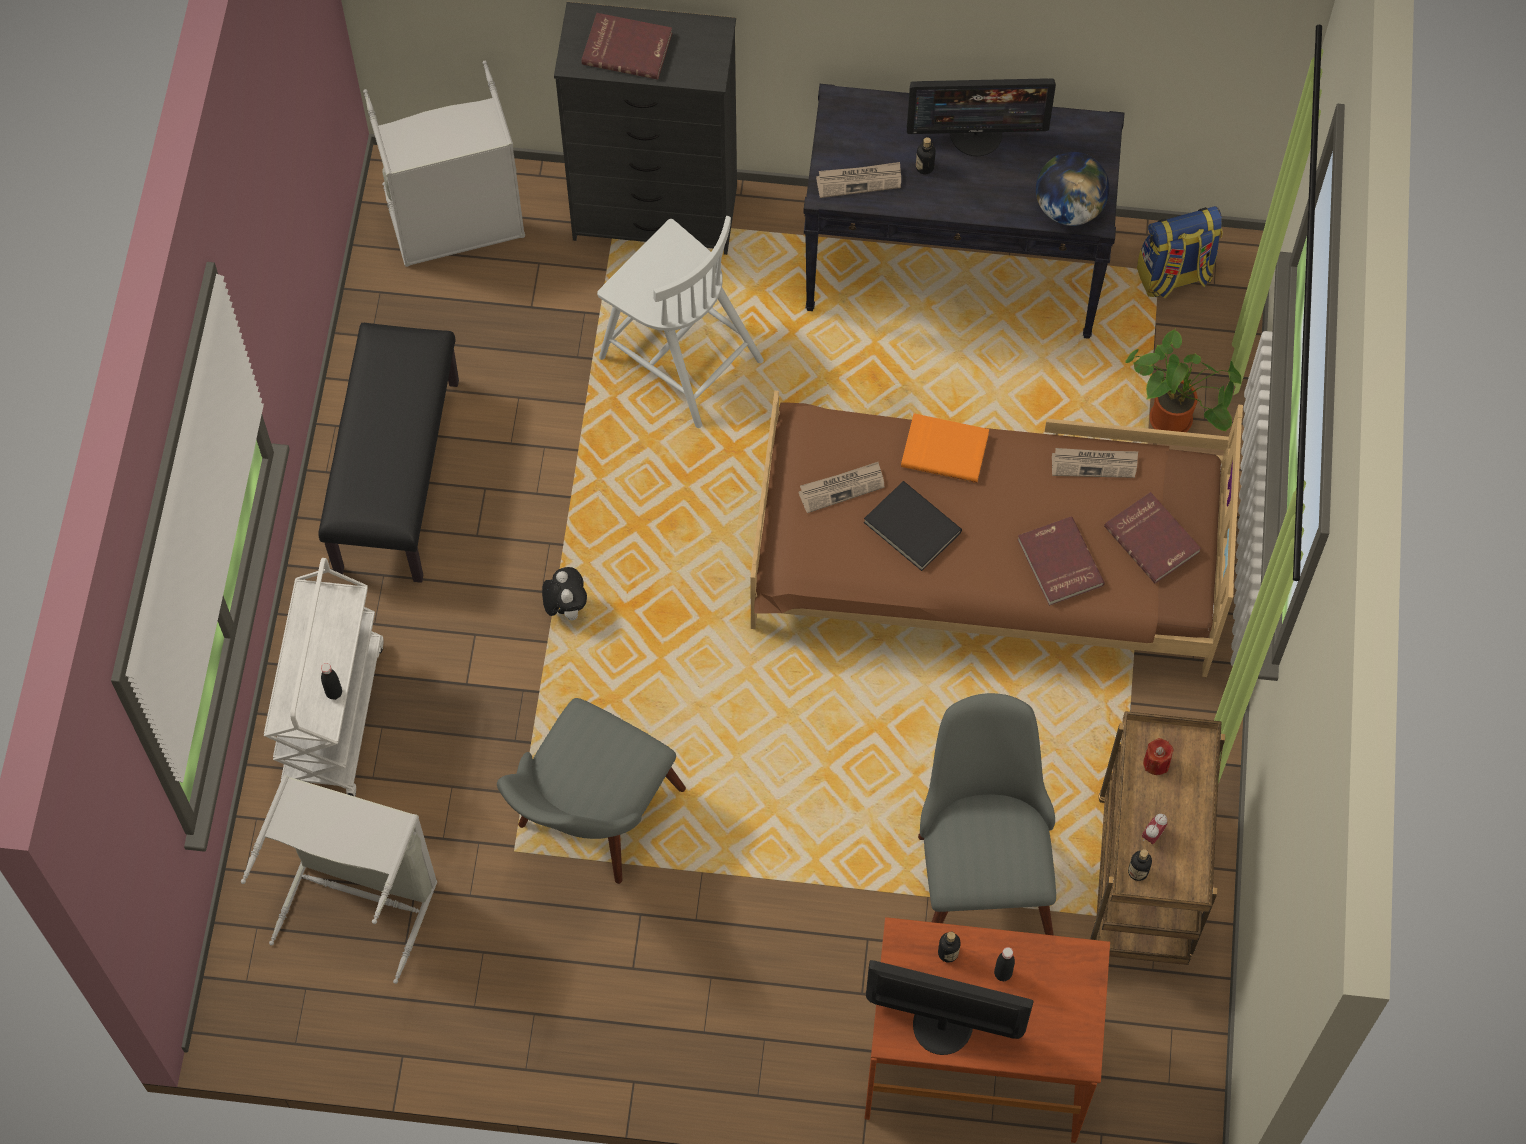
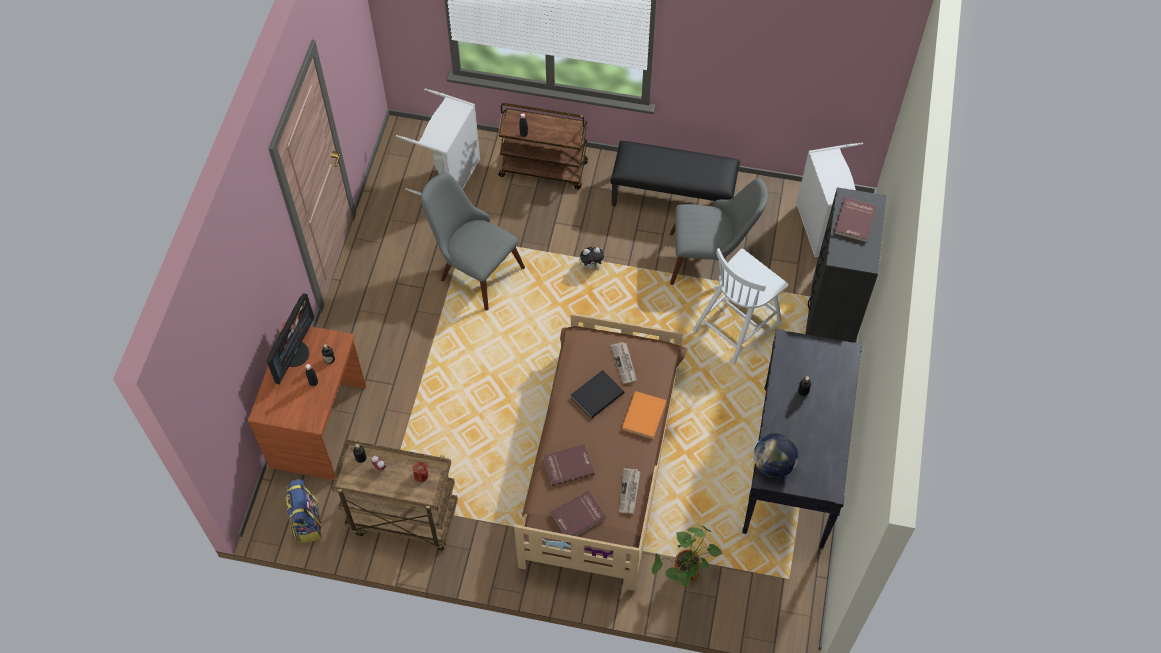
camera: 95 degrees right, 5 degrees down
(333, 715) = (544, 169): white cart -> brown cart
(859, 181) = (794, 357): newspaper -> none
(976, 134) = (826, 421): monitor -> none
(980, 867) = (423, 440): grey chair -> grey chair (710, 259)
(1174, 276) = (785, 587): backpack -> backpack (307, 523)

